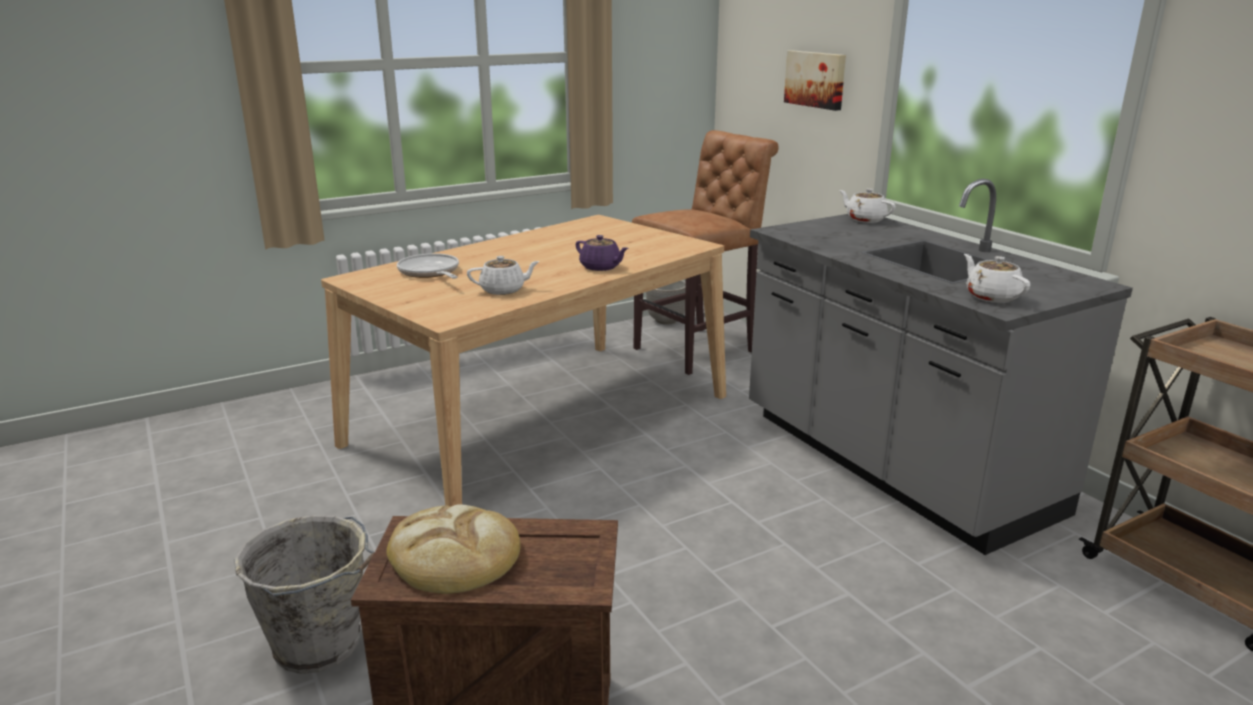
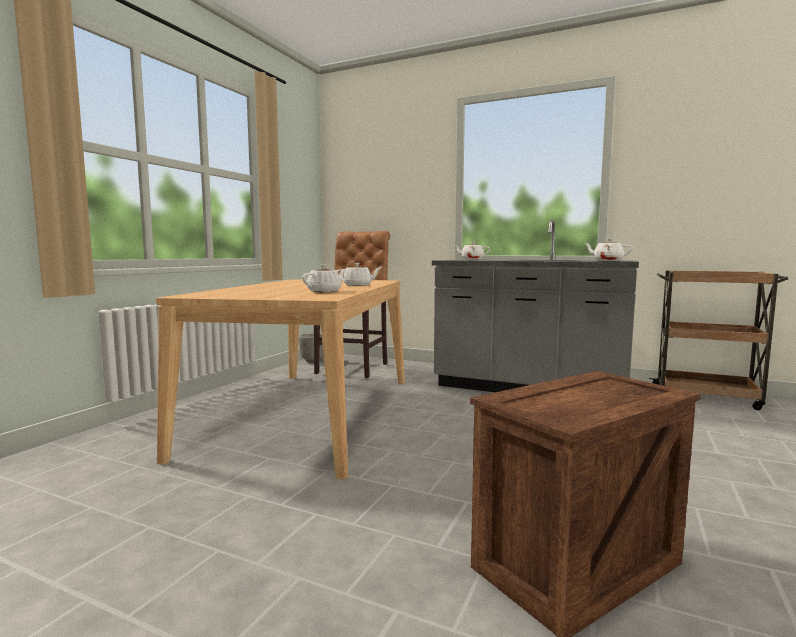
camera: 35 degrees left, 15 degrees down
(321, 645) = (361, 586): grey bucket -> none
(430, 272) = (245, 291): frying pan -> none
(454, 555) = (565, 400): bread -> none
(601, 267) = (358, 285): purple teapot -> white teapot
(816, 79) = (404, 198): picture -> none

